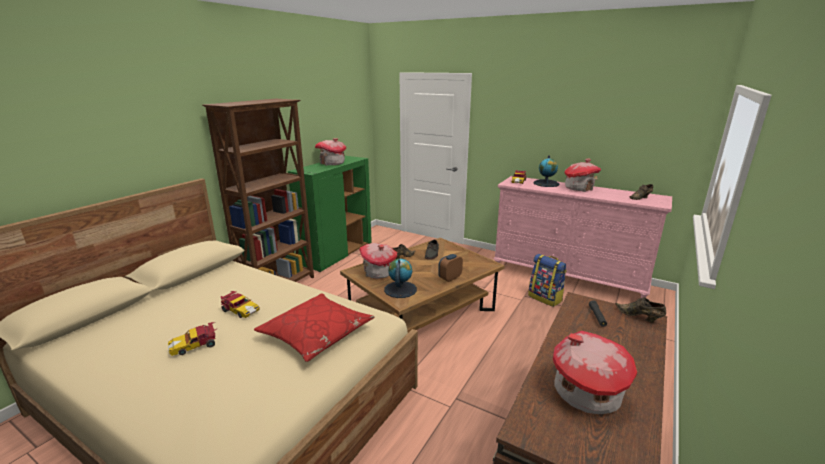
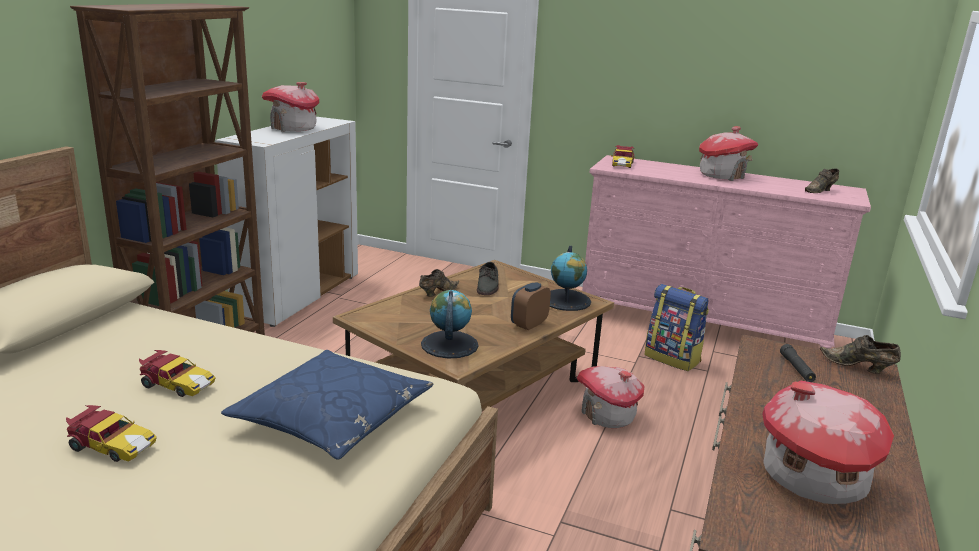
camera: 10 degrees left, 0 degrees up
(195, 345) = (111, 446): toy car -> toy car turned 120 degrees counterclockwise
(316, 334) = (332, 417): red pillow -> blue pillow
(337, 254) = (298, 295): green cabinet -> white cabinet
(378, 272) = (403, 318): toy house -> toy house (608, 415)
(546, 183) = (668, 168): globe -> globe (566, 300)

